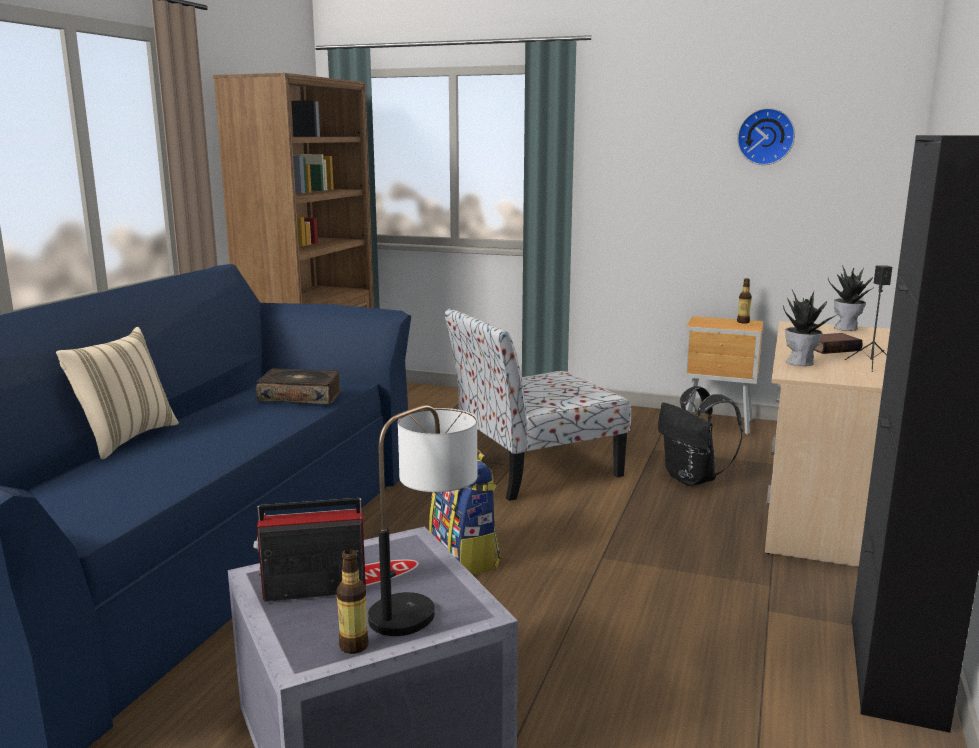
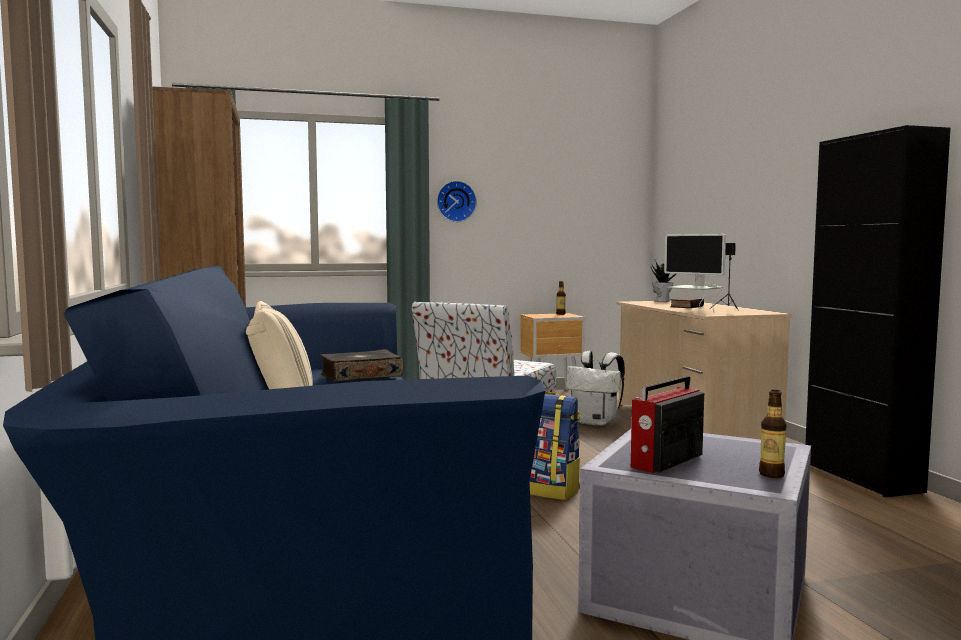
camera: 35 degrees left, 10 degrees down
(425, 602) = (746, 450): table lamp -> none
(693, 479) = (596, 422): black backpack -> white backpack
(766, 136) = (560, 179): wall clock -> wall clock (456, 201)
(801, 362) = (694, 311): potted plant -> monitor

